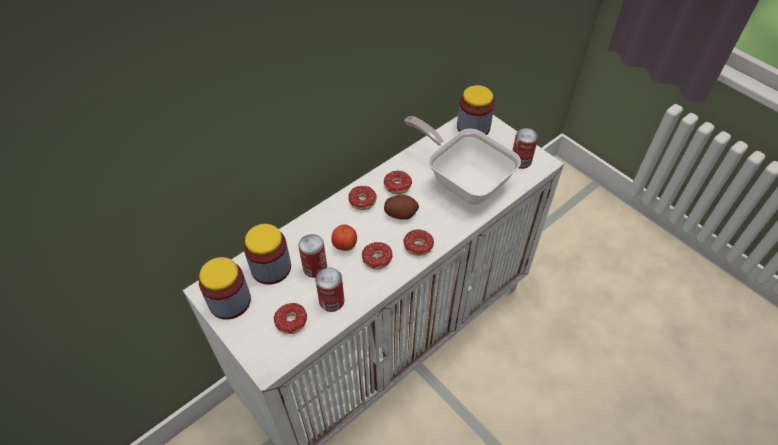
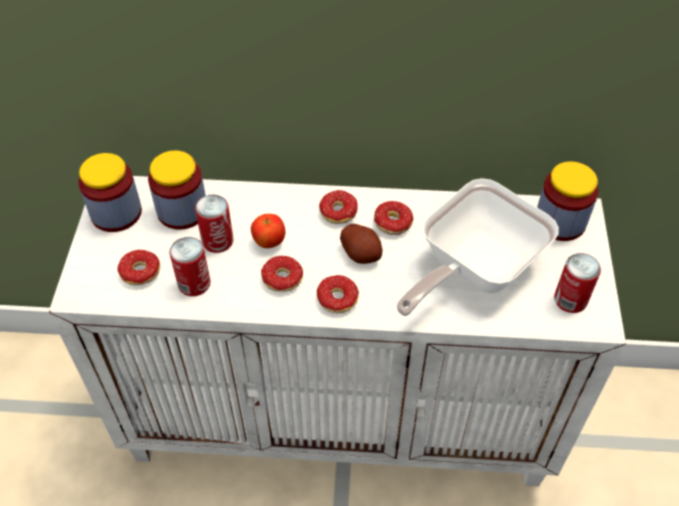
camera: 45 degrees right, 0 degrees up
(463, 180) = (472, 270): frying pan -> frying pan turned 135 degrees counterclockwise

